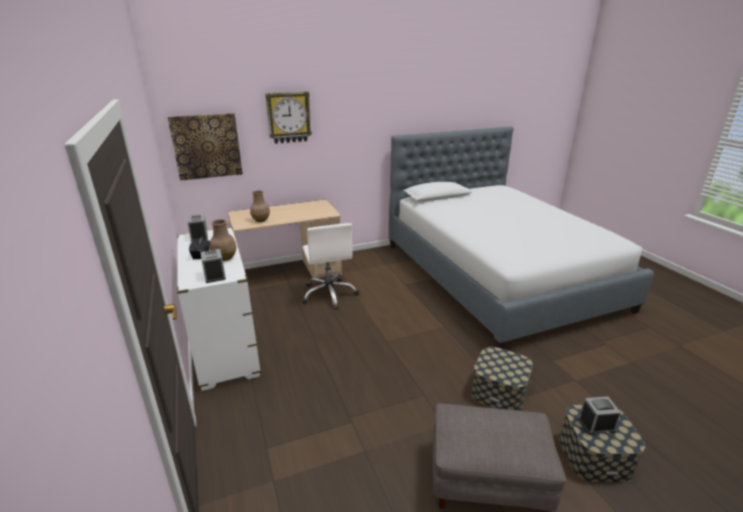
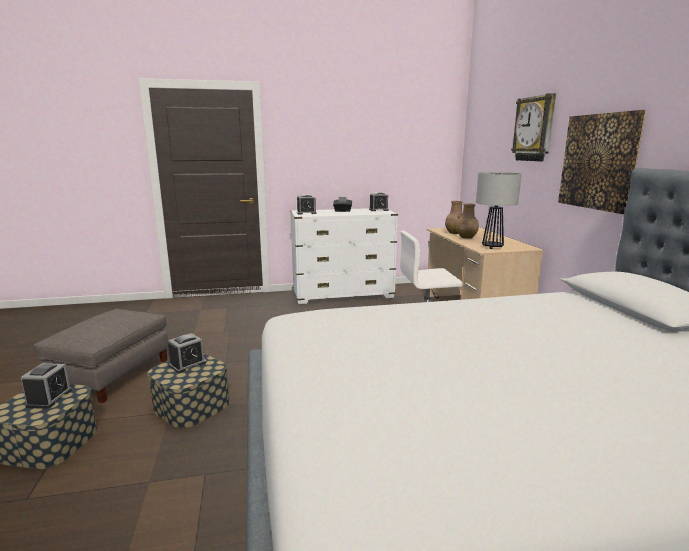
camera: 100 degrees right, 10 degrees down
(206, 146) = (481, 156): picture -> picture (598, 162)
(225, 258) = (333, 213): brown vase -> brown vase (467, 237)
(320, 211) = (492, 247): none -> table lamp
(497, 367) = (188, 364): none -> alarm clock

